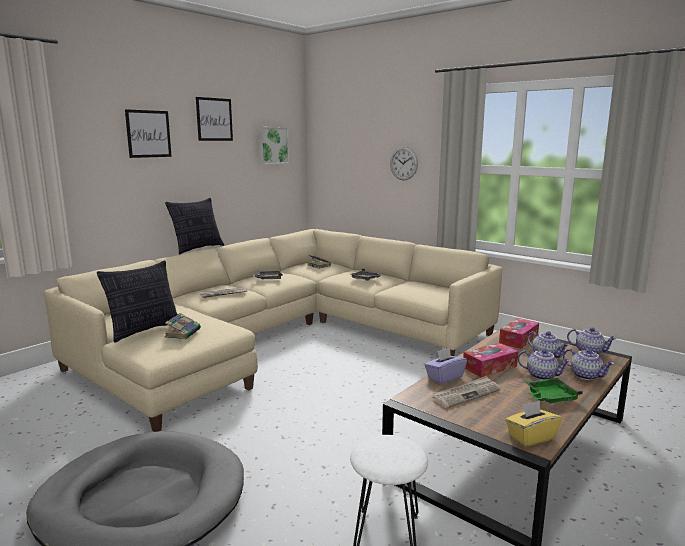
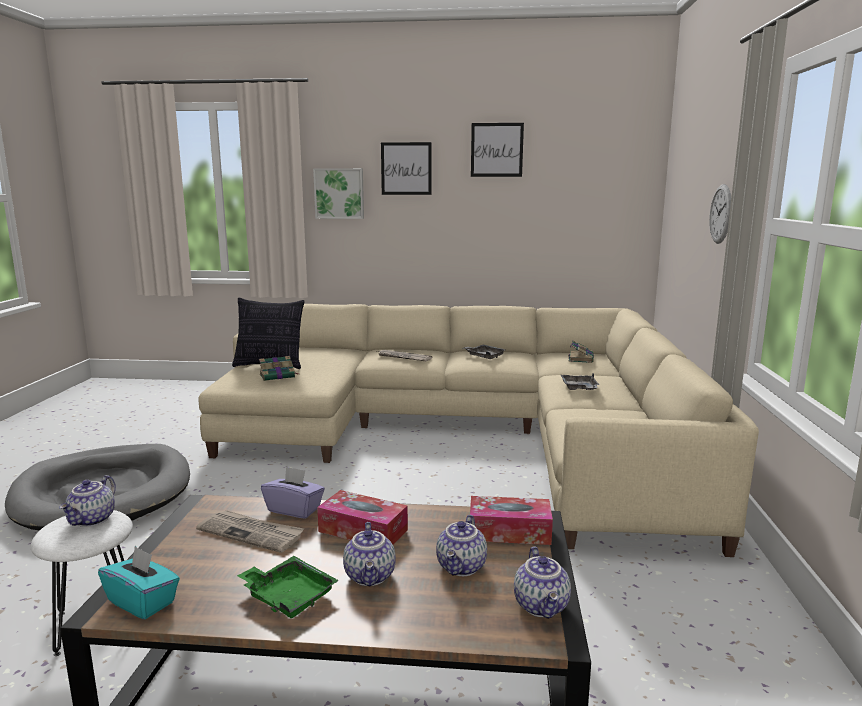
camera: 55 degrees right, 0 degrees up
(198, 249) = (431, 304): pillow -> none
(272, 145) = (592, 184): picture -> picture (339, 193)
(531, 437) = (142, 602): yellow tissue box -> turquoise tissue box
(586, 376) = (414, 618): teapot -> teapot (93, 520)

